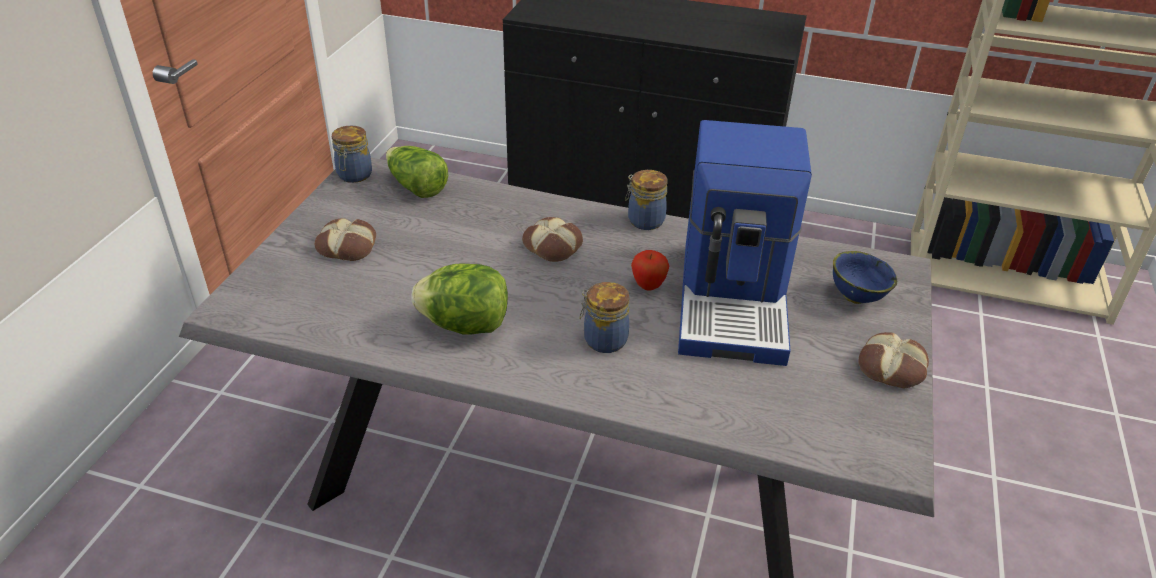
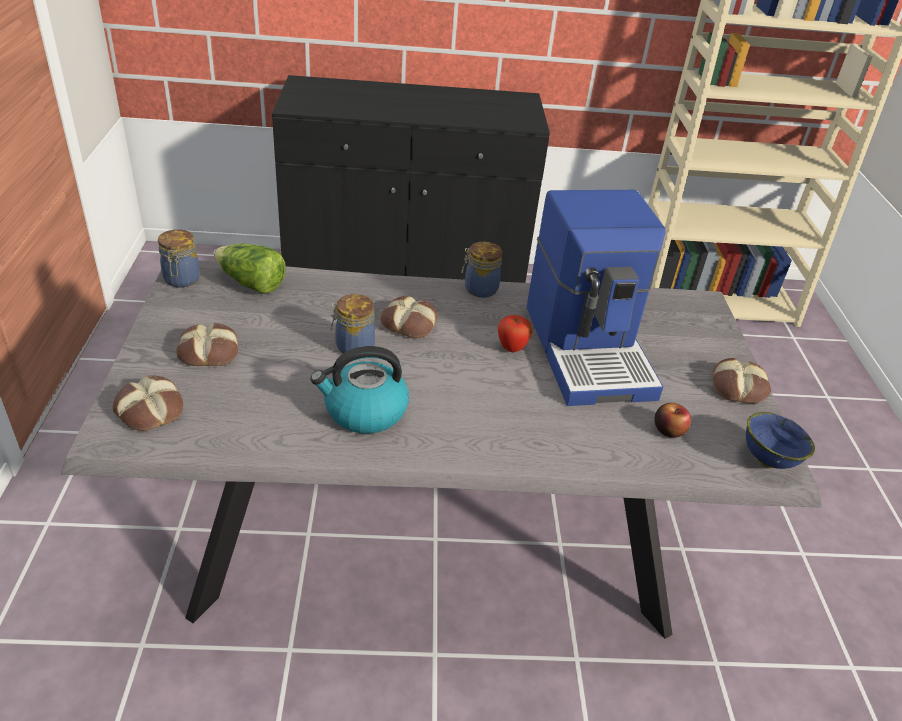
camera: 20 degrees left, 0 degrees up
(270, 292) = (149, 410): none -> bread
(465, 325) = (364, 411): lettuce -> kettle
(603, 339) = (497, 404): jar -> jar (353, 346)
(782, 398) = (669, 430): none -> apple
(856, 296) = (682, 332): blue bowl -> blue bowl (766, 459)

